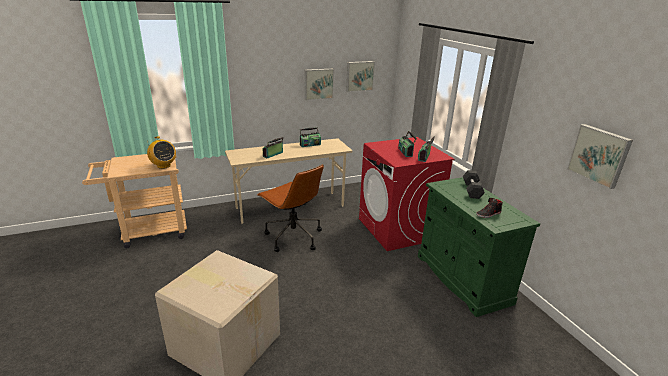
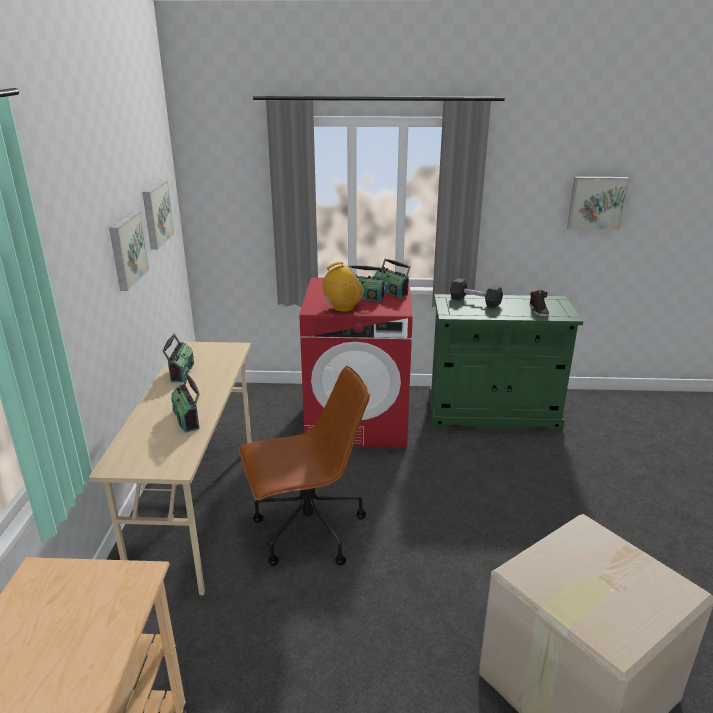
camera: 65 degrees left, 0 degrees up
(163, 166) = (125, 583): radio -> radio (343, 308)

